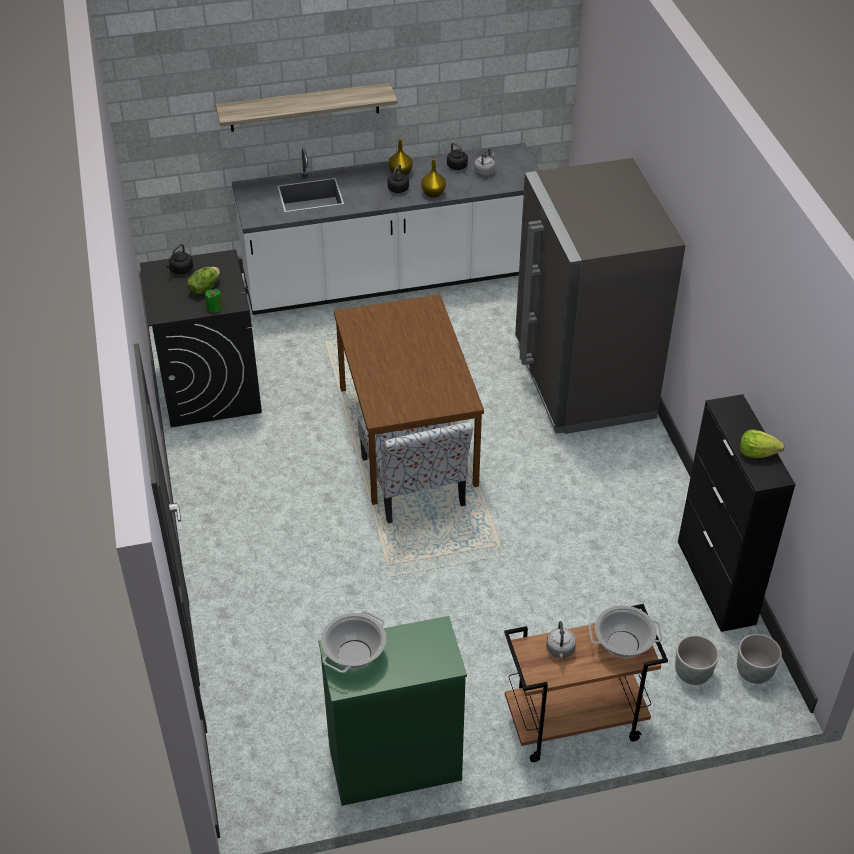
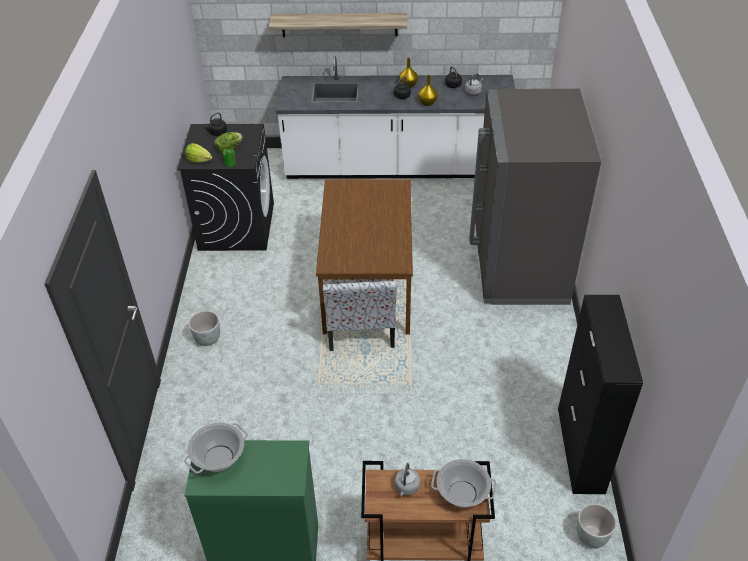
camera: 15 degrees right, 0 degrees up
(692, 673) = (537, 525): grey planter -> grey planter (208, 339)
(757, 453) = (616, 348): lettuce -> lettuce (199, 160)

